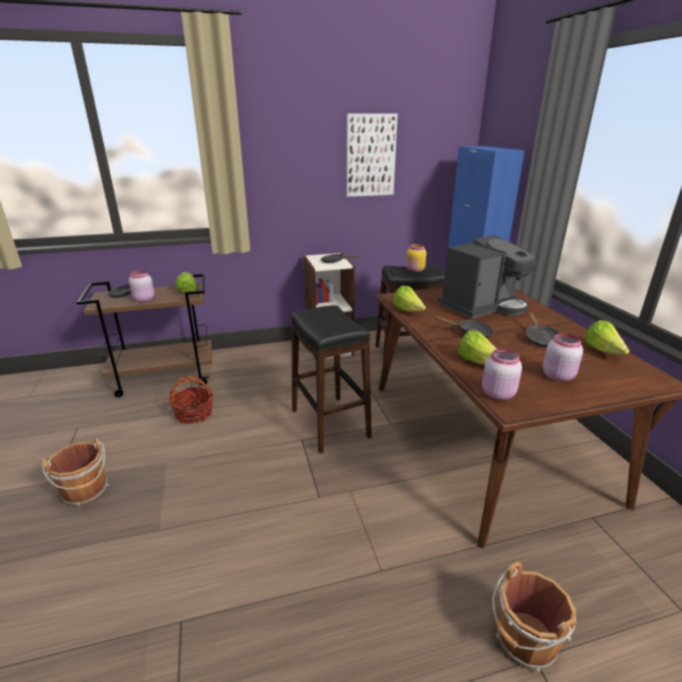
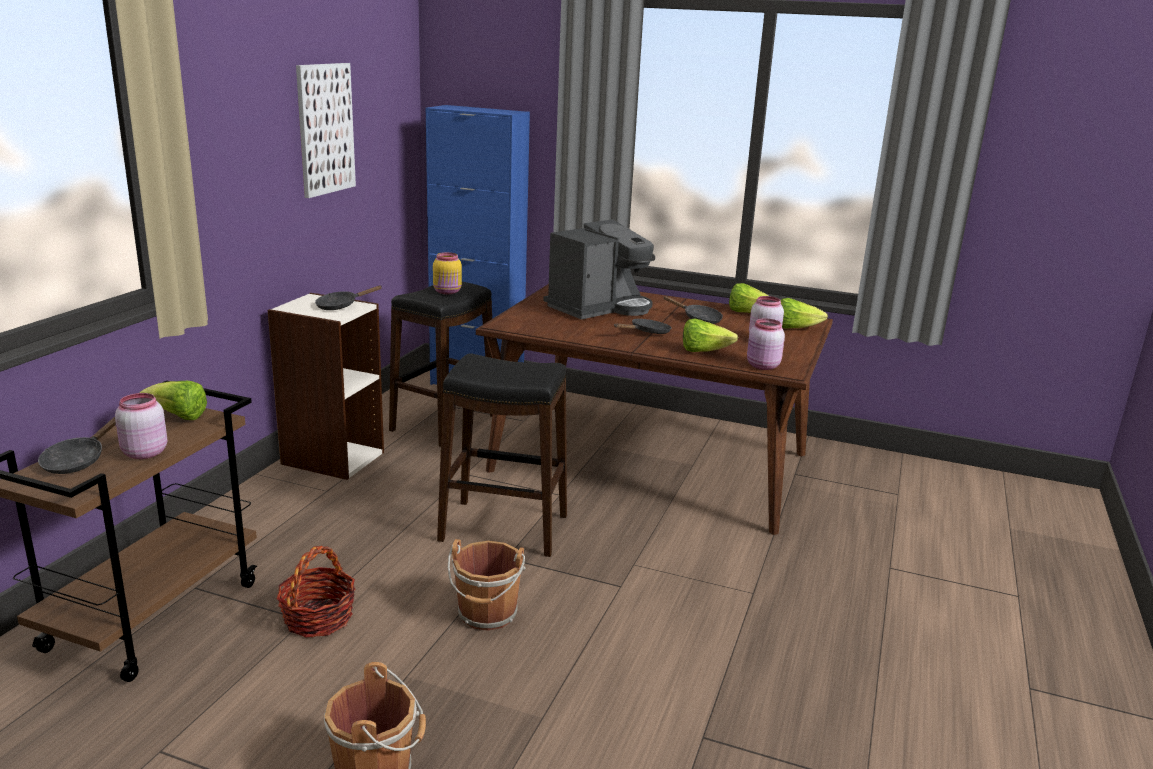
camera: 55 degrees left, 5 degrees down
(408, 311) = (553, 333): lettuce -> lettuce (795, 328)
(482, 306) = (599, 307): coffee machine -> coffee machine turned 45 degrees clockwise
(524, 642) = (874, 564): brown bucket -> brown bucket (487, 615)

